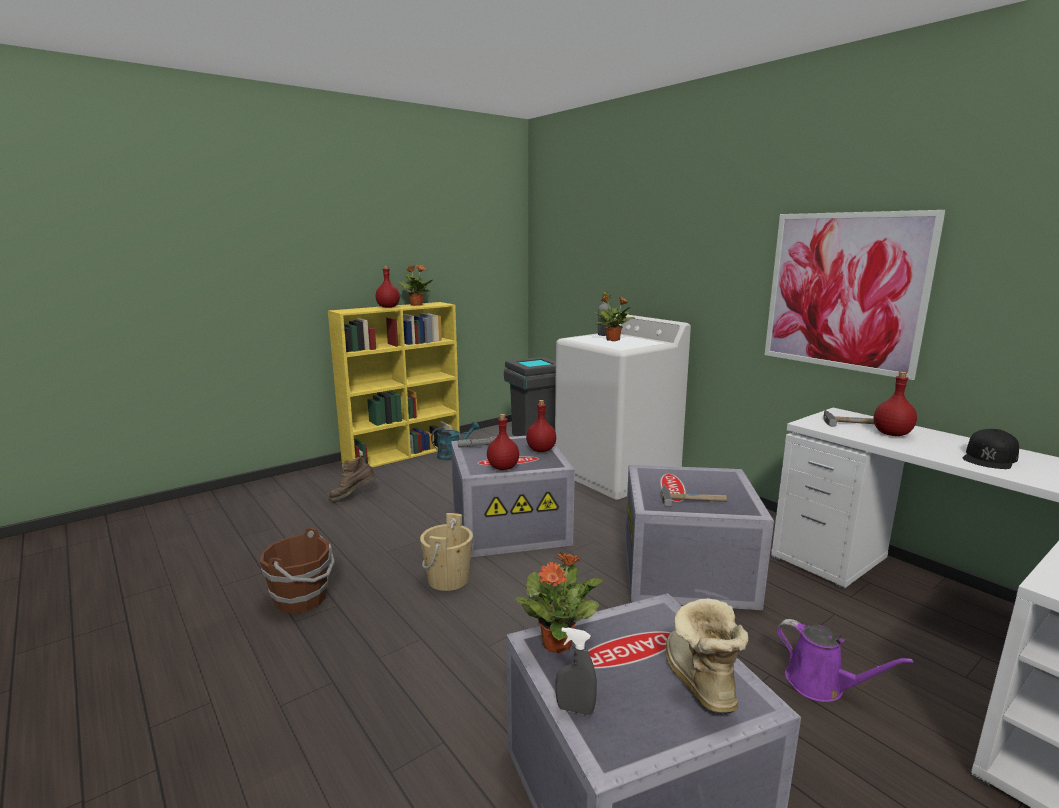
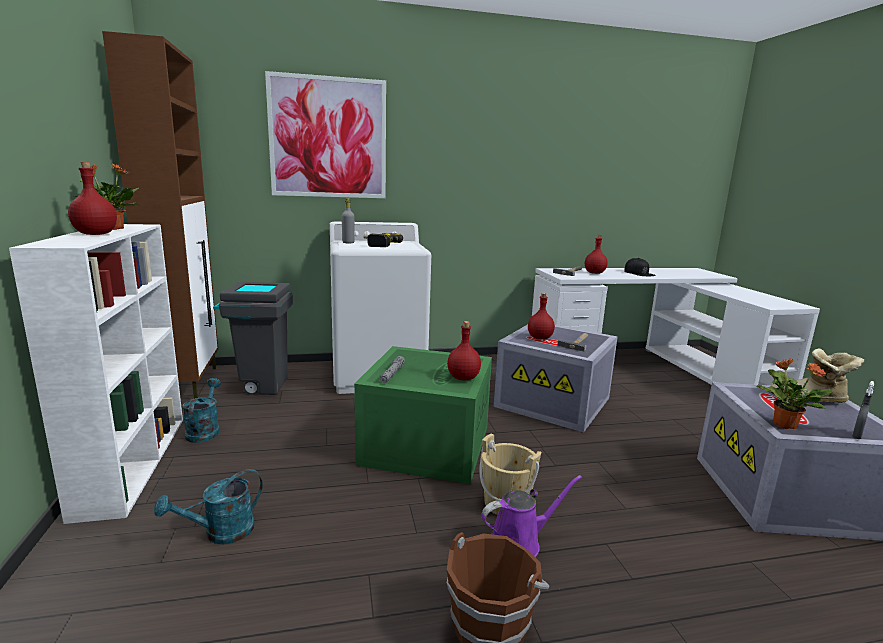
camera: 65 degrees left, 0 degrees up
(353, 496) = (221, 533): brown boot -> turquoise watering can
(404, 453) = (133, 462): yellow bookcase -> white bookcase
(509, 429) = (189, 383): none -> brown cabinet
(511, 525) = (425, 444): grey storage box -> green storage box
(541, 450) = (433, 356): red bottle -> red bottle (539, 338)
(613, 340) = (377, 244): potted plant -> power drill
(820, 685) = (683, 411): purple watering can -> purple watering can (519, 542)
(844, 291) = (533, 189): picture -> picture (328, 138)

